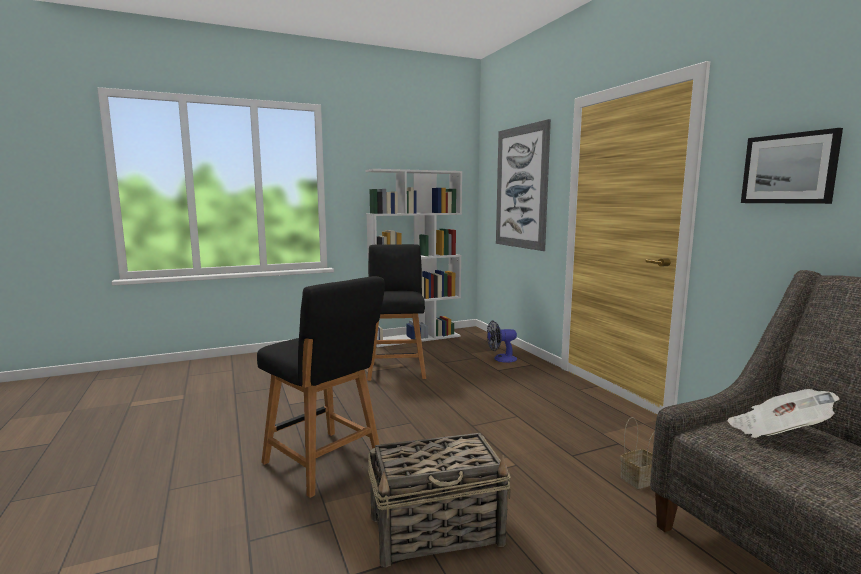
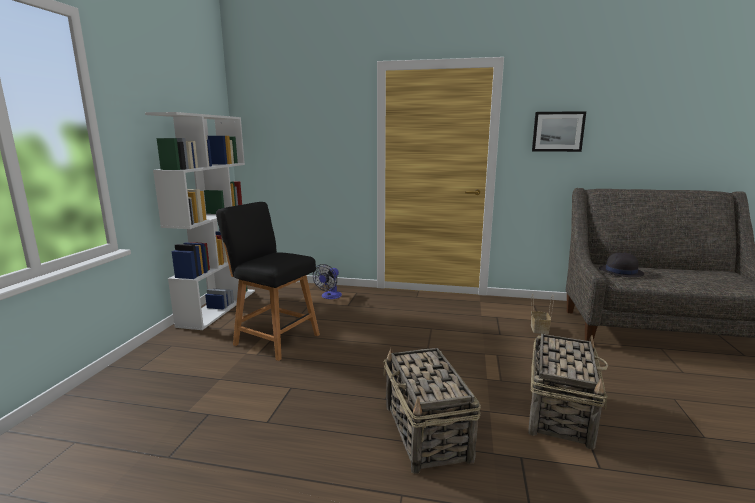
camera: 55 degrees left, 5 degrees up
(326, 463) = (426, 433): black stool -> basket
(521, 187) = (308, 136): picture -> none
(776, 433) = (620, 272): newspaper -> black hat

